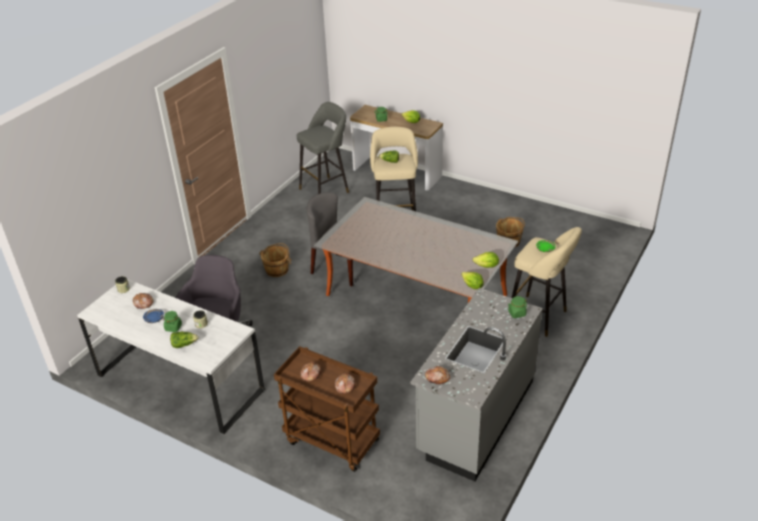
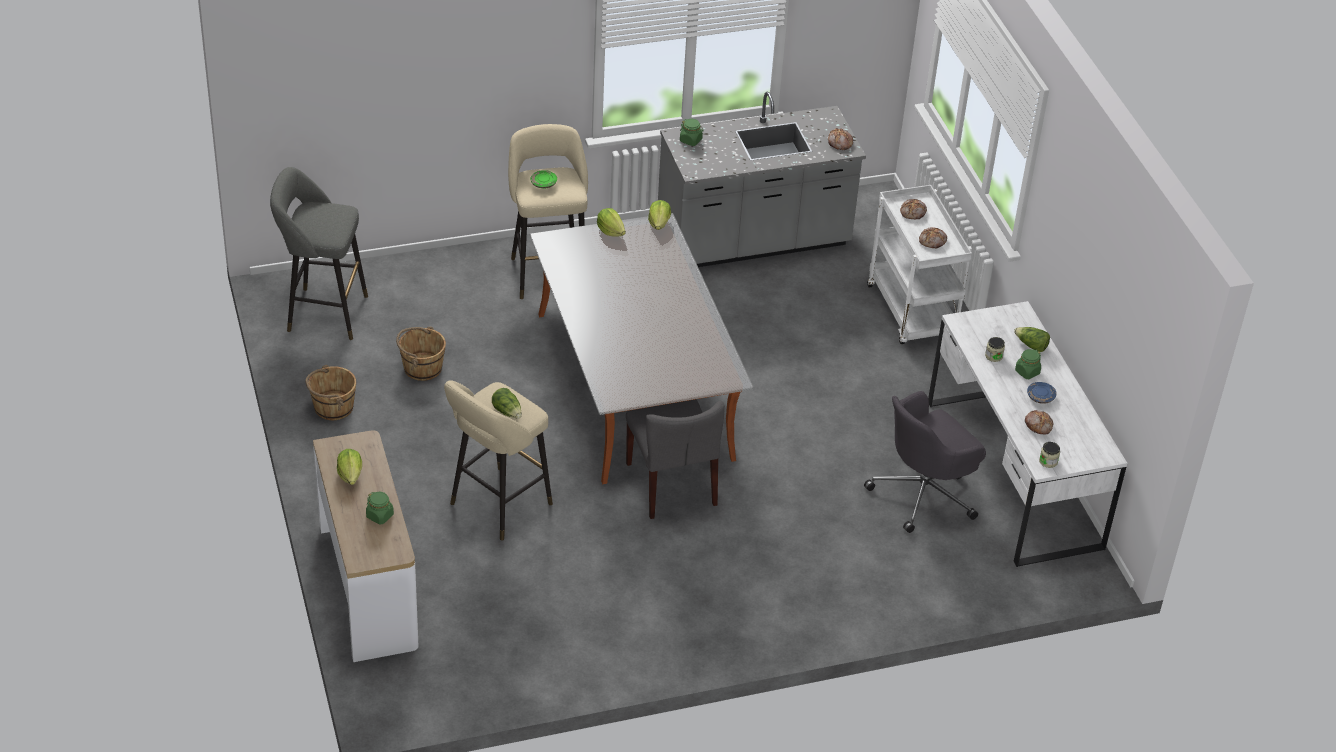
camera: 140 degrees left, 5 degrees up
(277, 269) = (751, 543): brown bucket -> brown bucket (332, 407)
(326, 189) = (511, 639): grey stool -> grey stool (322, 313)
(330, 441) = (912, 313): brown cart -> white cart

